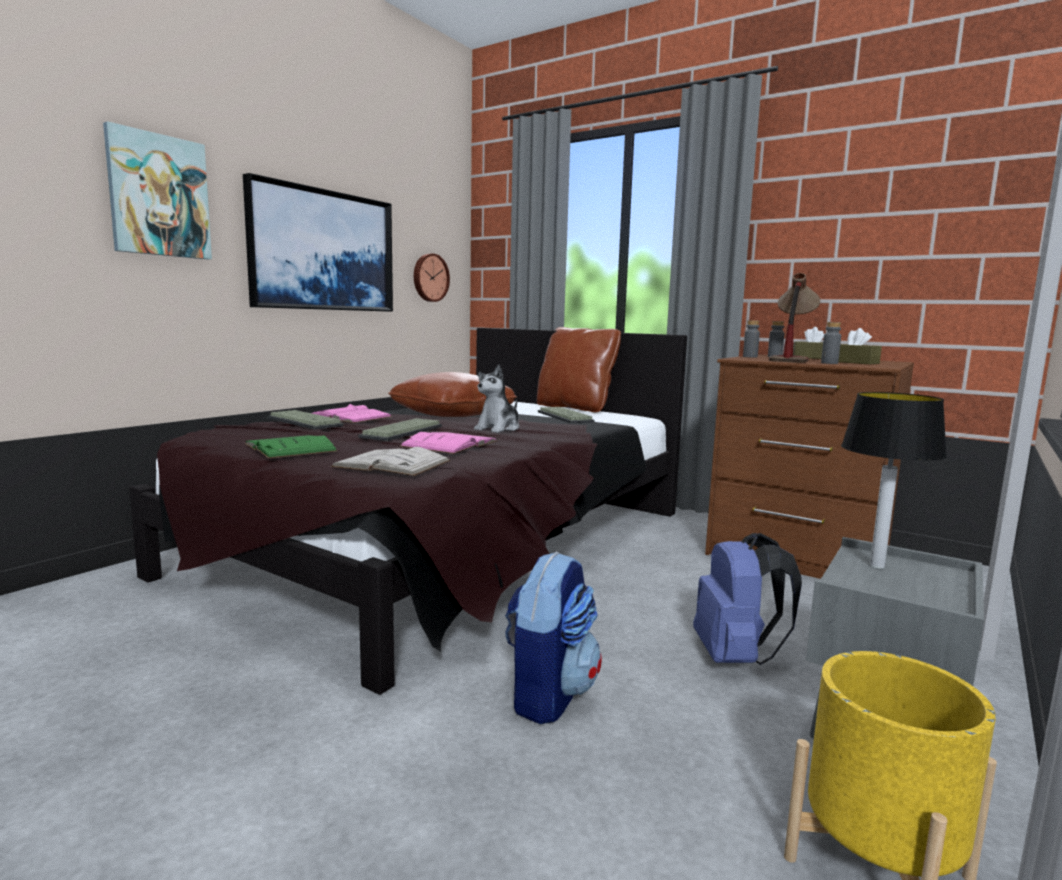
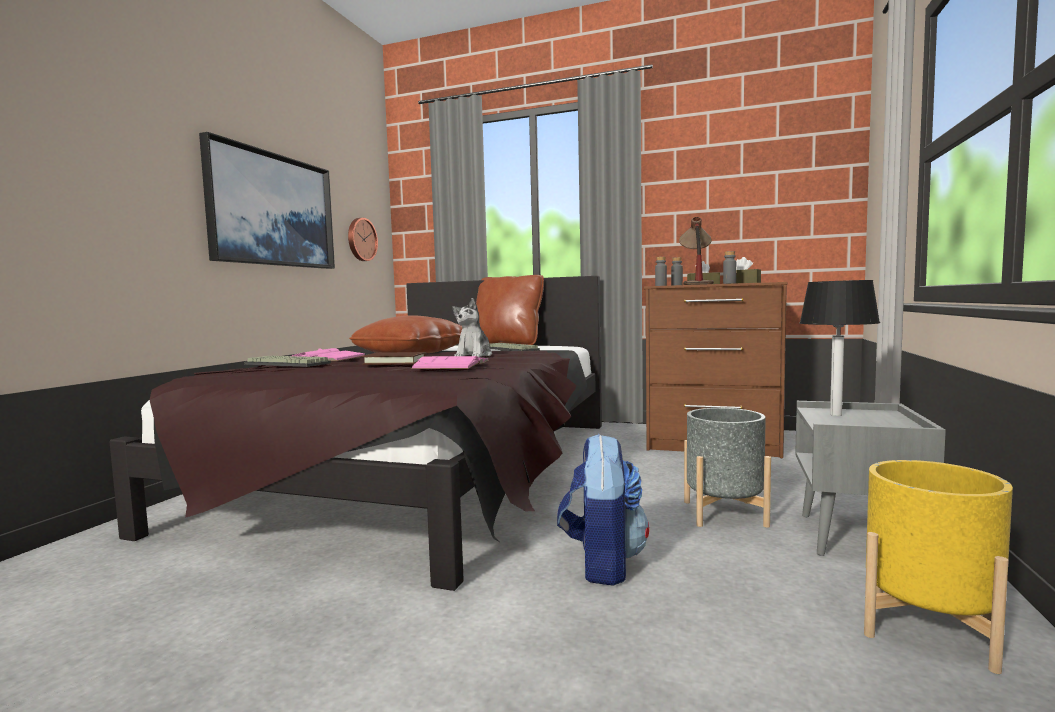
camera: 15 degrees left, 5 degrees down
(159, 196) = (121, 147): picture -> none
(290, 447) = (304, 378): green book -> none
(392, 463) = (423, 378): white book -> none
(403, 432) = (395, 362): keyboard -> brown book
(735, 657) = (724, 513): blue backpack -> grey planter

